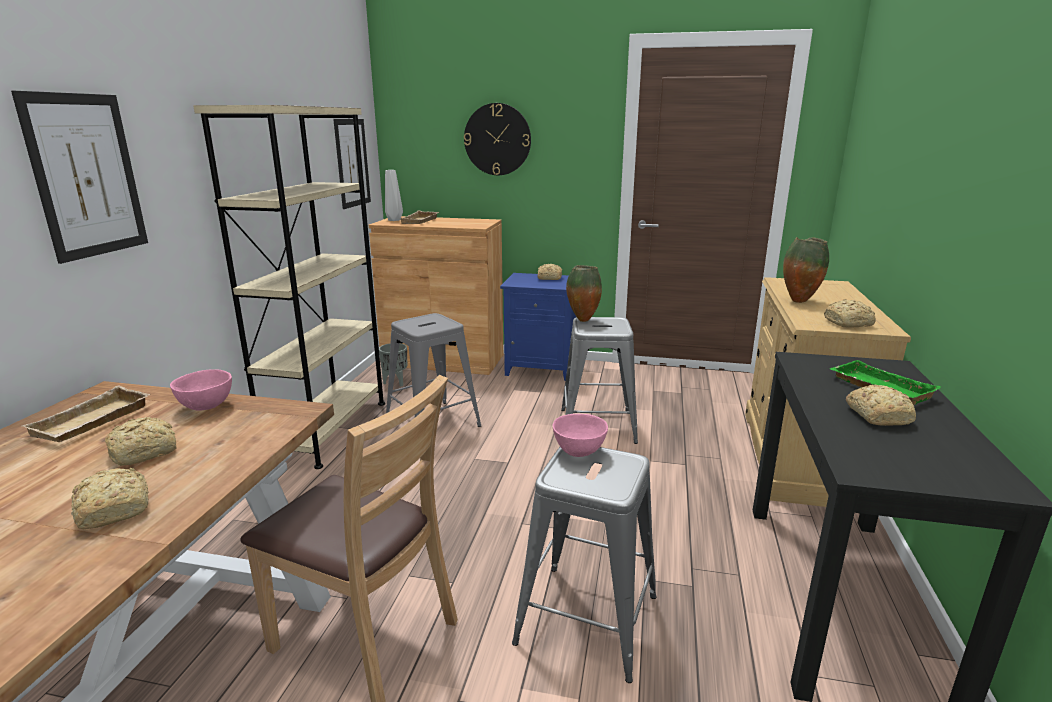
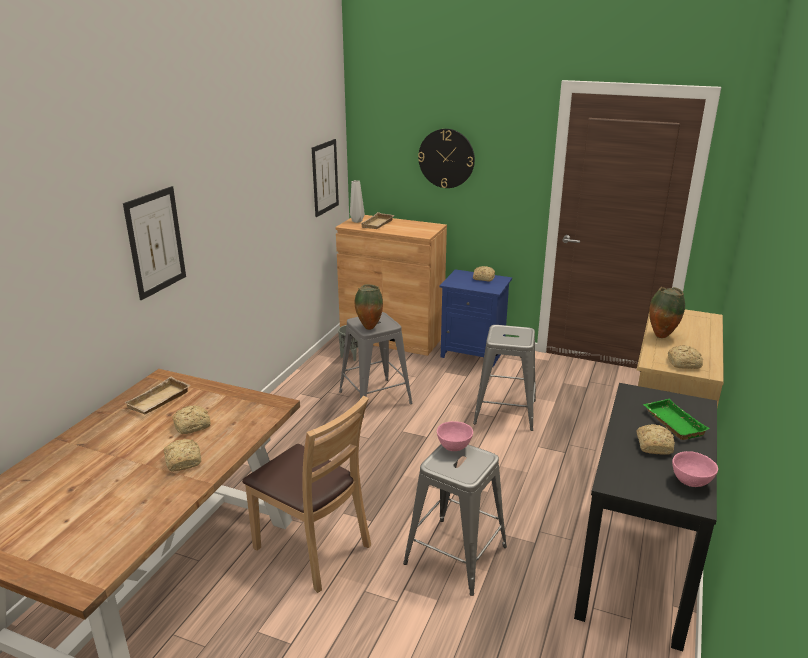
camera: 10 degrees right, 5 degrees up
(207, 407) = (223, 396): pink bowl -> pink bowl (691, 482)
(328, 429) = (295, 395): beige bookcase -> none
(582, 320) = (496, 328): vase -> vase (369, 327)

